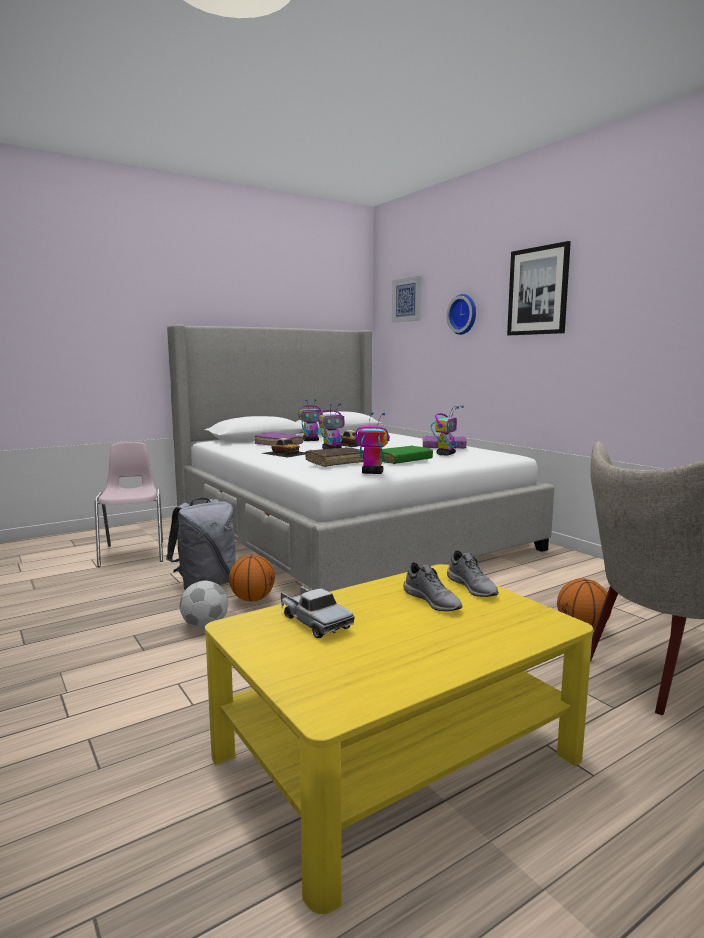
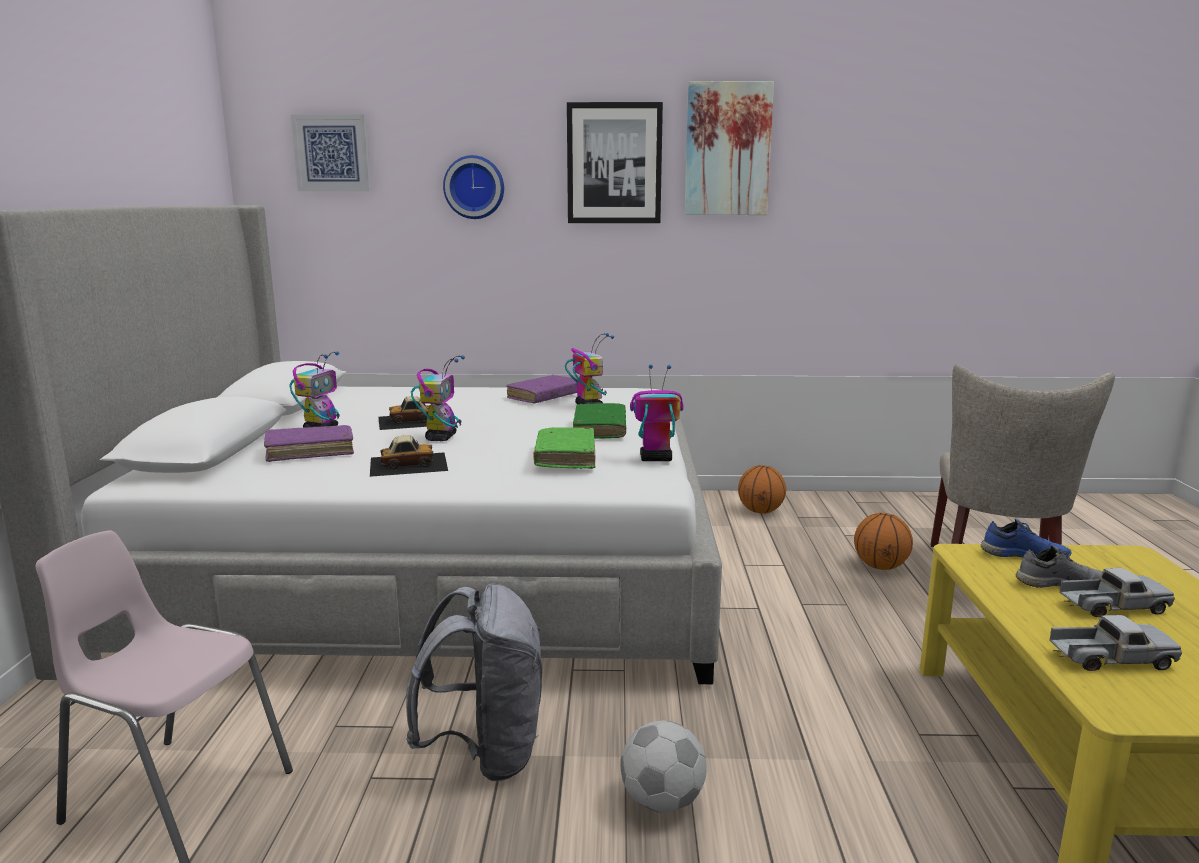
camera: 55 degrees left, 5 degrees up
(252, 599) = (601, 726): basketball -> basketball (760, 511)
(336, 462) = (565, 457): brown book -> green book
(372, 473) = (655, 459): toy robot -> toy robot turned 45 degrees clockwise
(414, 619) = (1112, 606): none -> toy truck
(473, 587) = (1023, 555): grey shoe -> blue shoe
(615, 271) = (727, 149): none -> picture

